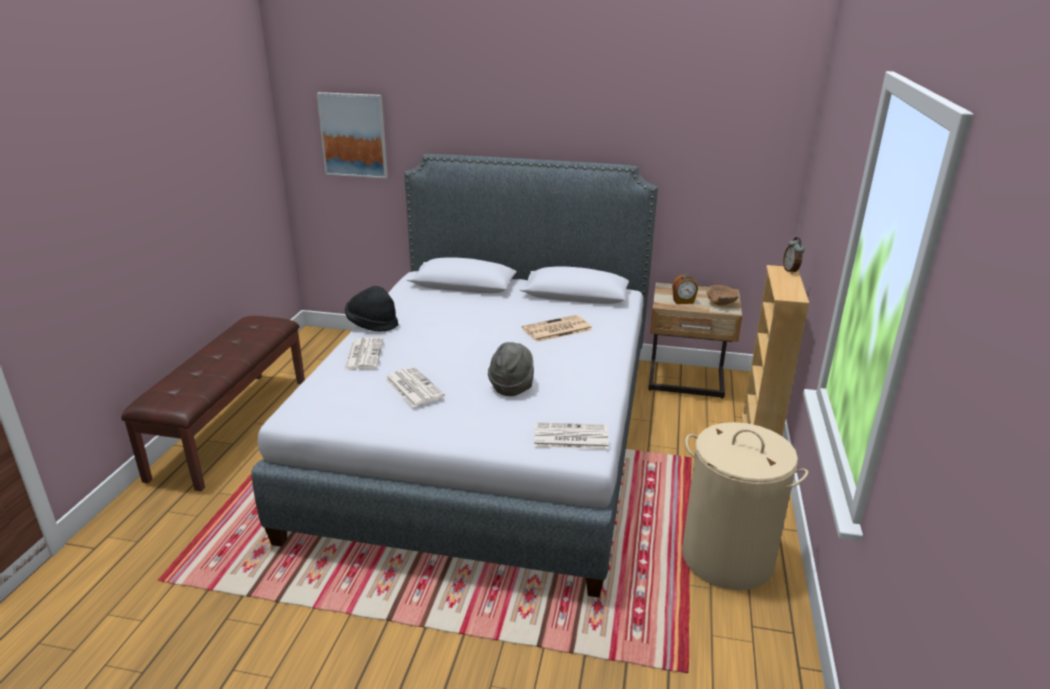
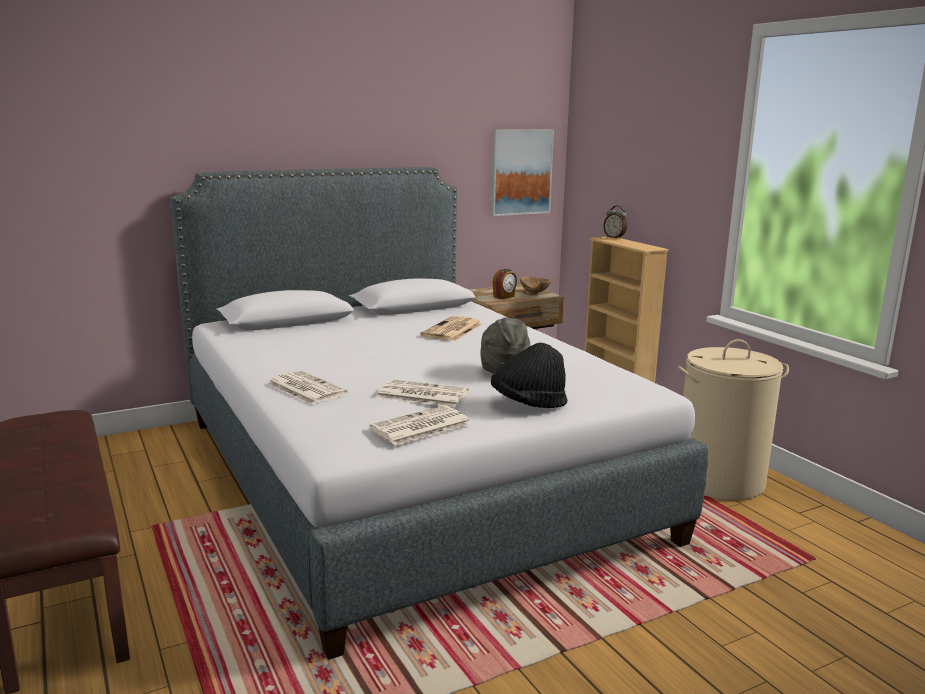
camera: 40 degrees left, 10 degrees down
(353, 135) = (83, 158): picture -> picture (520, 172)
(372, 324) = (257, 367): black hat -> black hat (528, 404)
(569, 437) = (623, 386): newspaper -> newspaper (420, 427)

